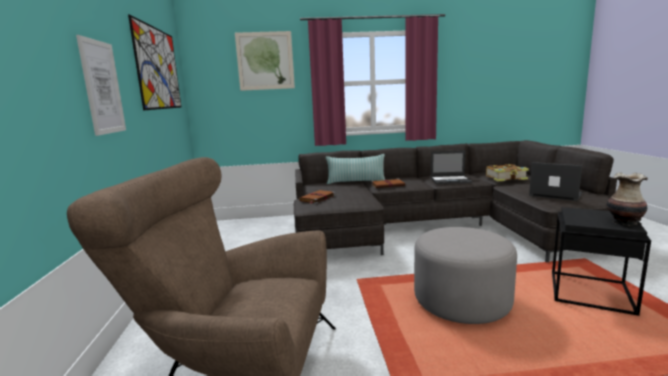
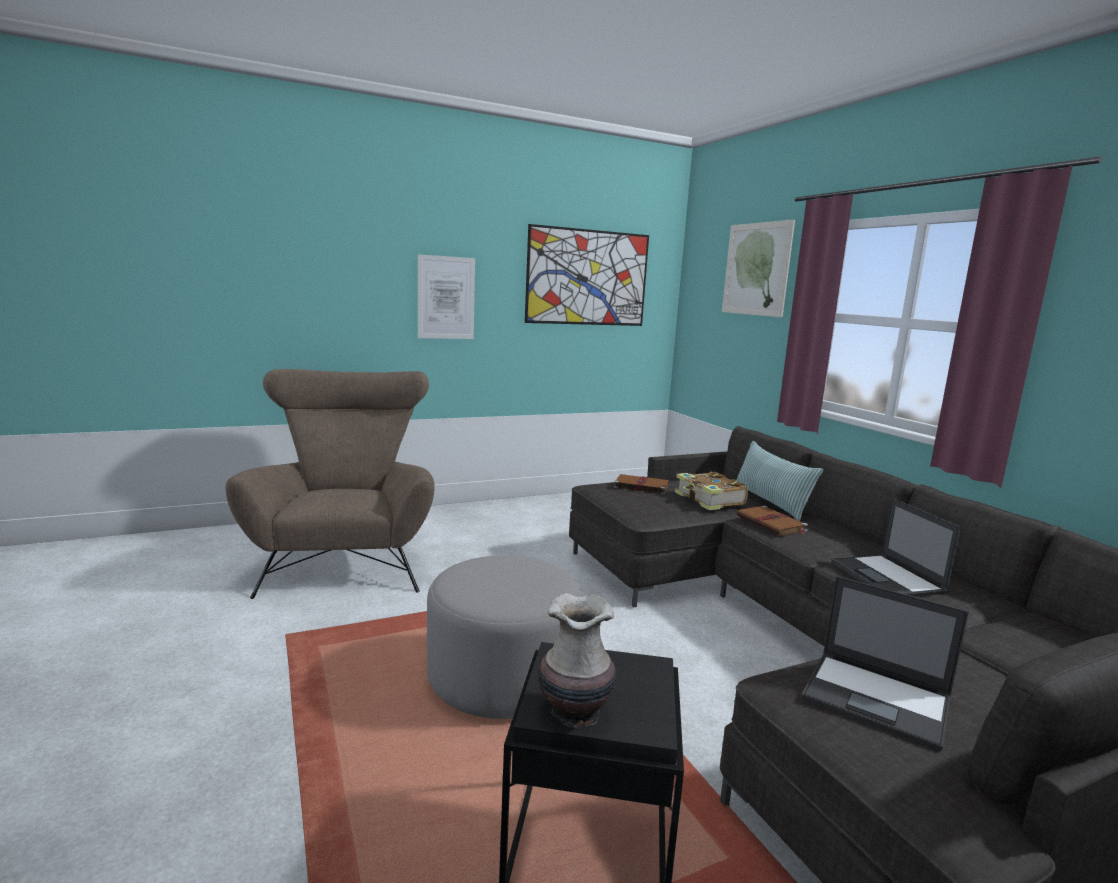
camera: 70 degrees right, 0 degrees up
(506, 178) = (1012, 649): book -> book (709, 500)
(554, 194) = (878, 699): laptop -> laptop turned 105 degrees clockwise

